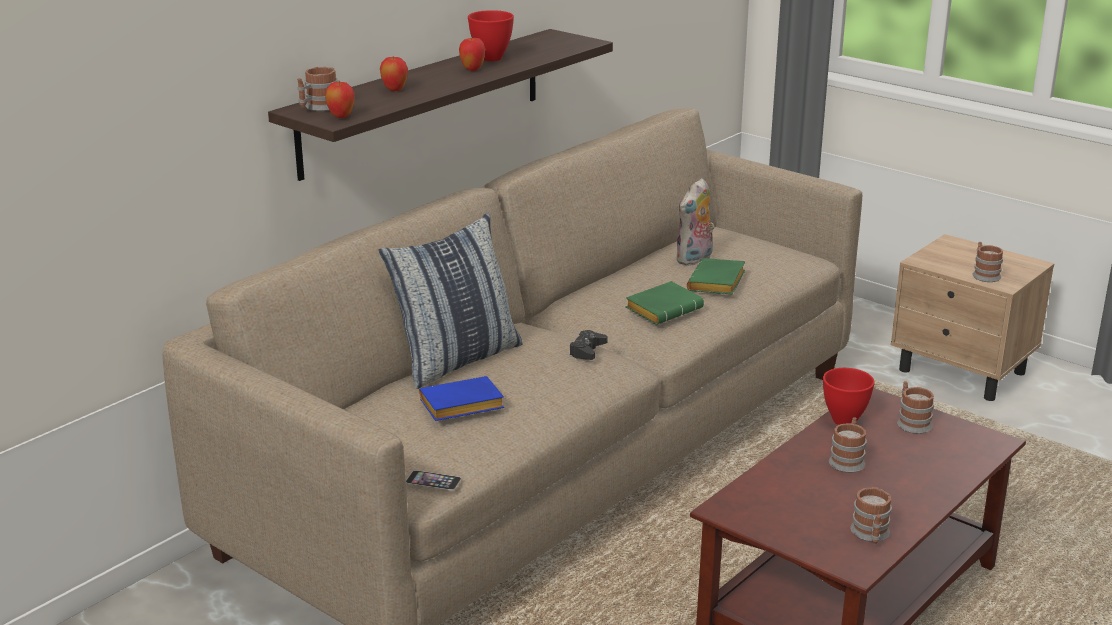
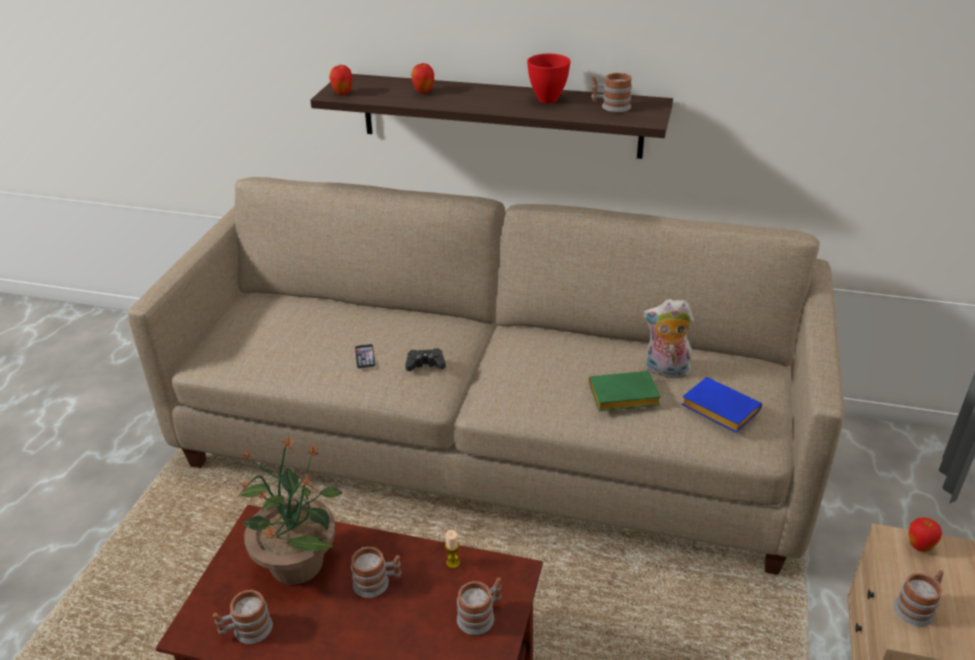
camera: 65 degrees right, 10 degrees up
(318, 108) = (358, 82): mug -> mug (611, 107)
(433, 480) = (211, 362): phone -> phone (365, 356)
(457, 360) = (378, 313): pillow -> none
(460, 407) = (301, 336): blue book -> blue book (717, 410)
(472, 69) = (507, 101): apple -> apple (919, 547)
(664, 308) = (541, 381): green book -> none
(796, 495) = (297, 562): none -> potted plant
(844, 421) = (453, 563): red bowl -> candle

